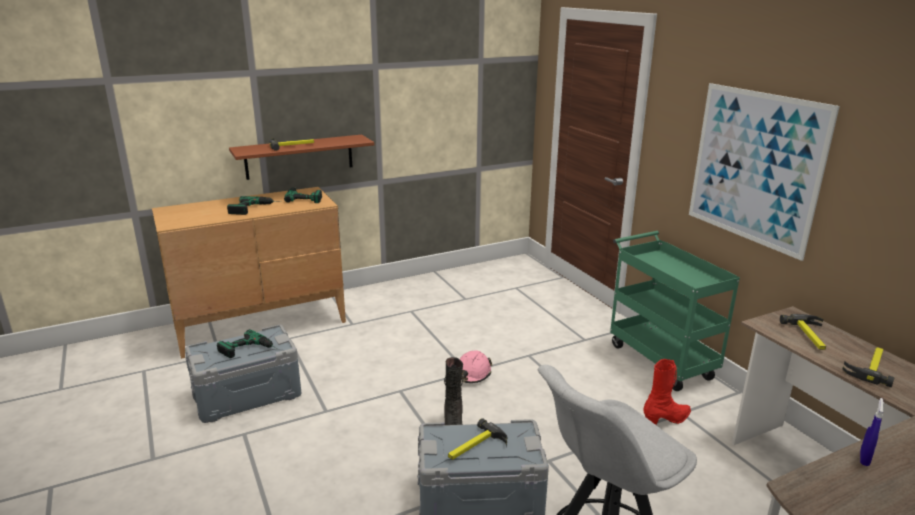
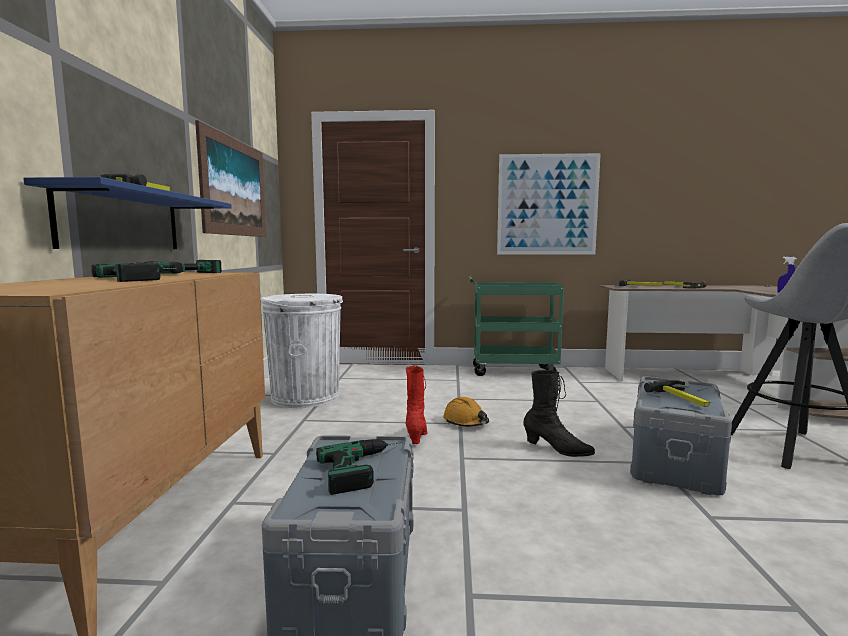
camera: 60 degrees left, 15 degrees down
(299, 156) = (122, 221): brown shelf -> blue shelf
(440, 105) = (234, 187): none -> picture
(455, 293) = (306, 397): none -> white trash can
(472, 374) = (465, 422): pink hard hat -> orange hard hat
(667, 420) = (586, 386): red boot -> red boot (416, 436)

